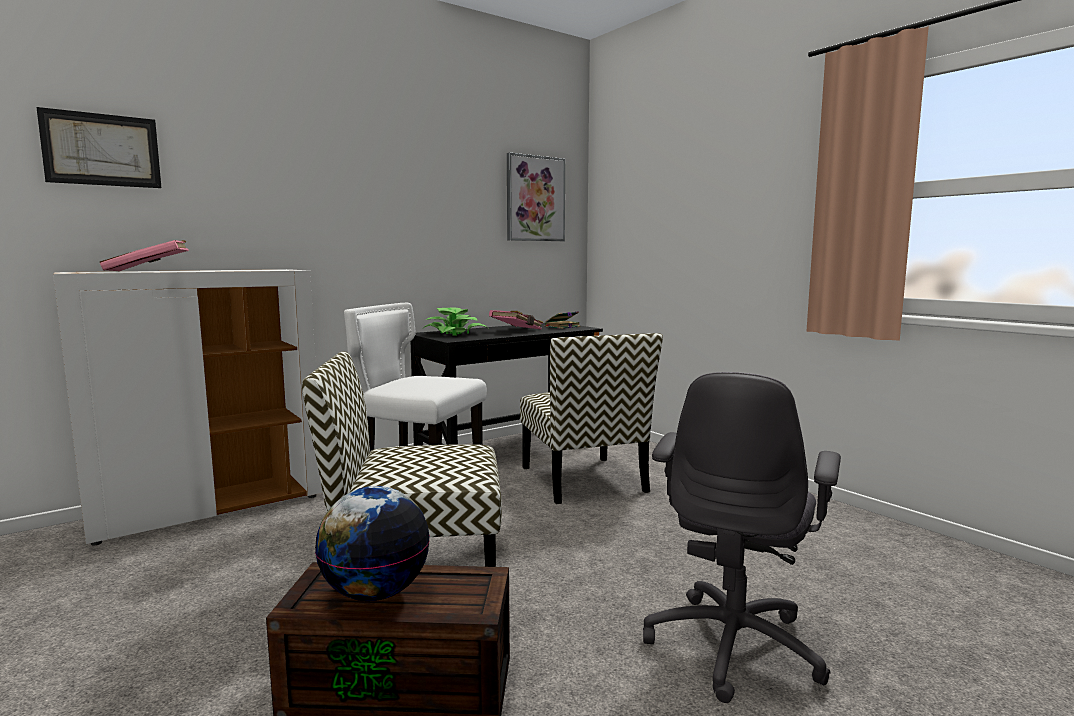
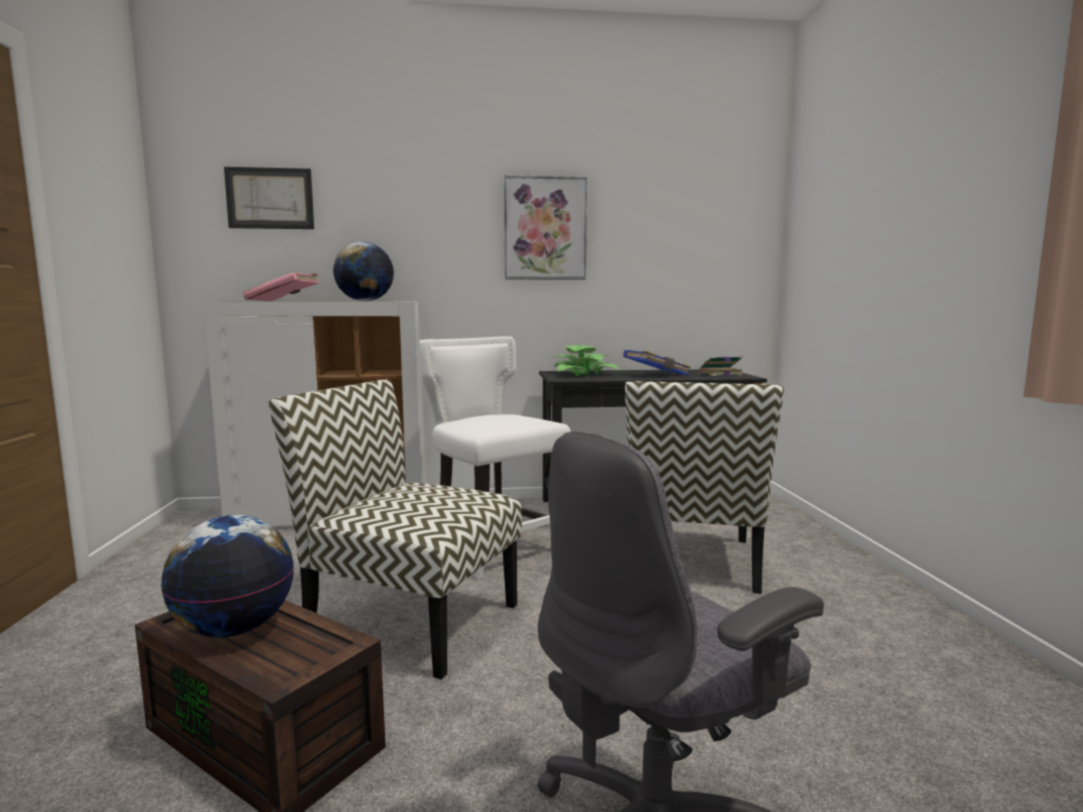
camera: 30 degrees right, 0 degrees up
(241, 270) = (365, 301): none -> globe
(517, 330) = (656, 375): pink book -> blue book
(535, 199) = (707, 223): picture -> picture (545, 229)

